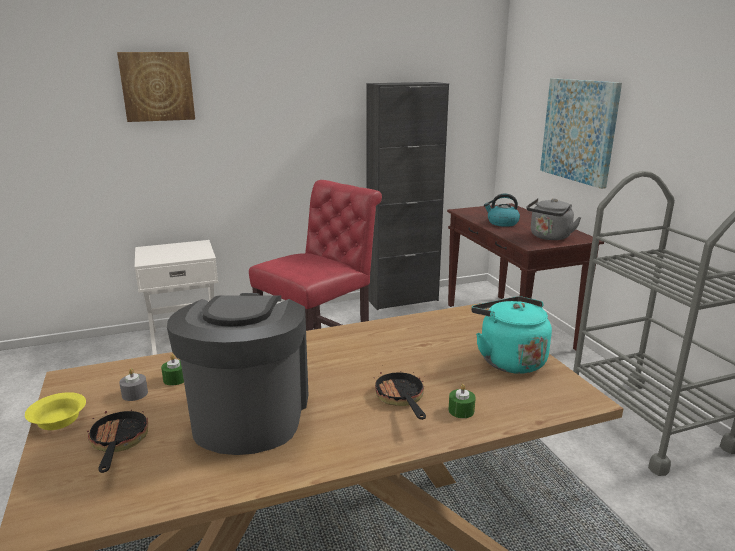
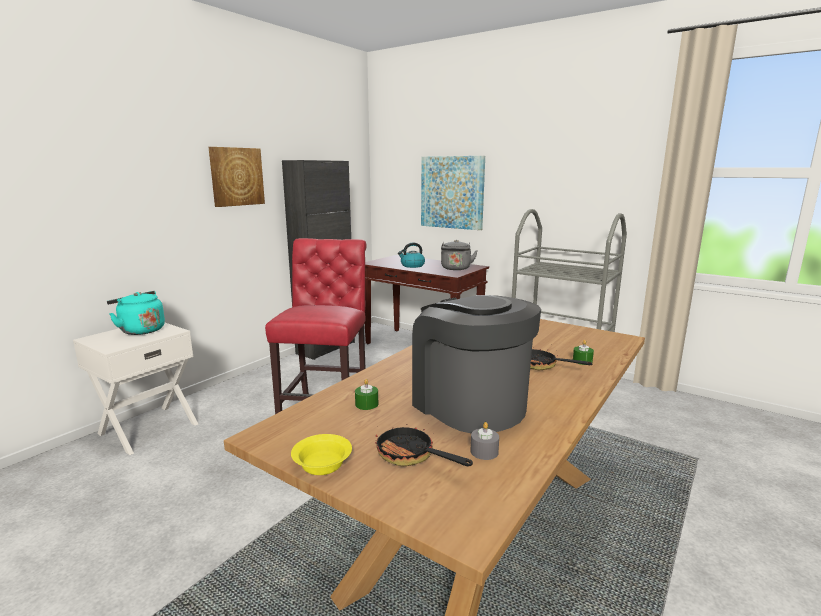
camera: 35 degrees left, 5 degrees down
(135, 394) = (353, 424): grey candle -> grey candle (484, 451)
(157, 86) = (88, 156): picture -> picture (236, 176)
(508, 359) = (555, 331): turquoise kettle -> turquoise kettle (140, 330)

